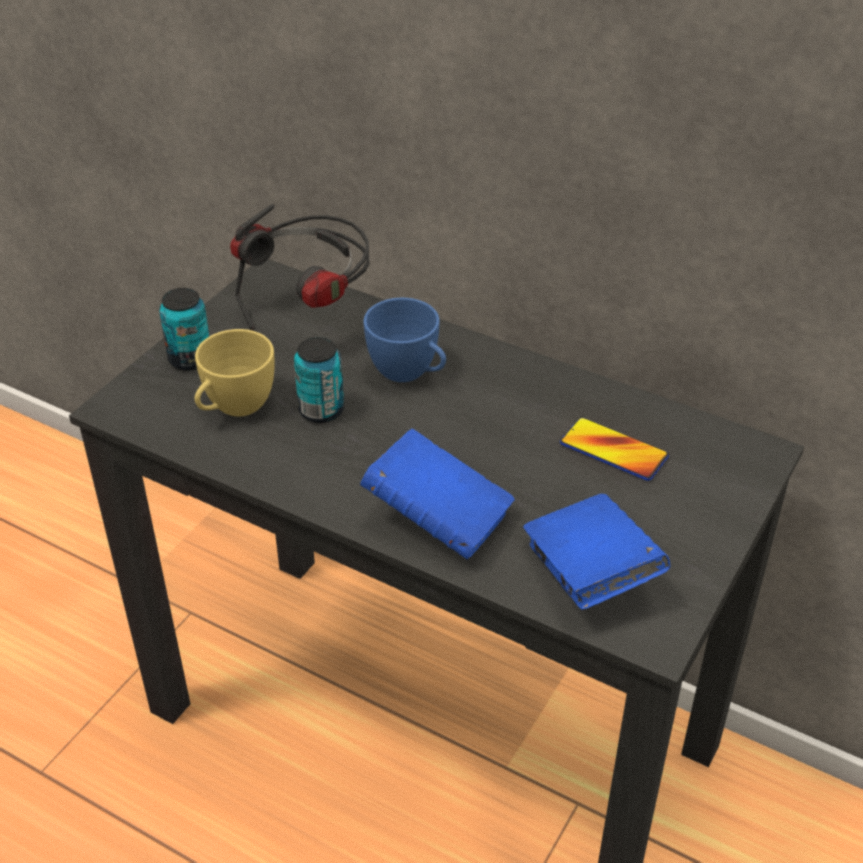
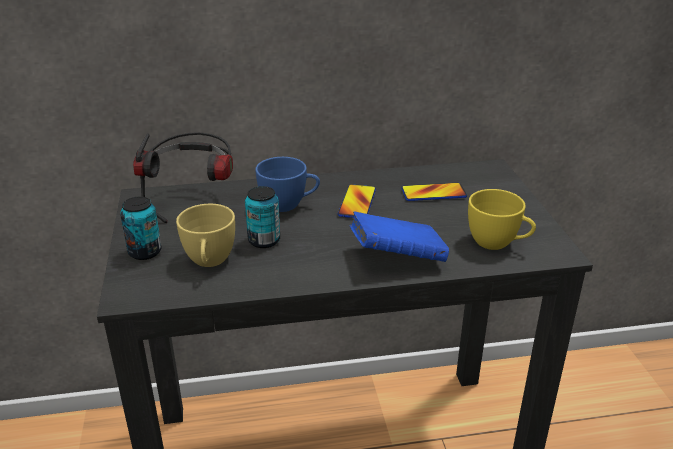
camera: 40 degrees left, 10 degrees down
(494, 413) = (357, 202): none -> phone
(590, 574) = (498, 243): blue book -> yellow cup

